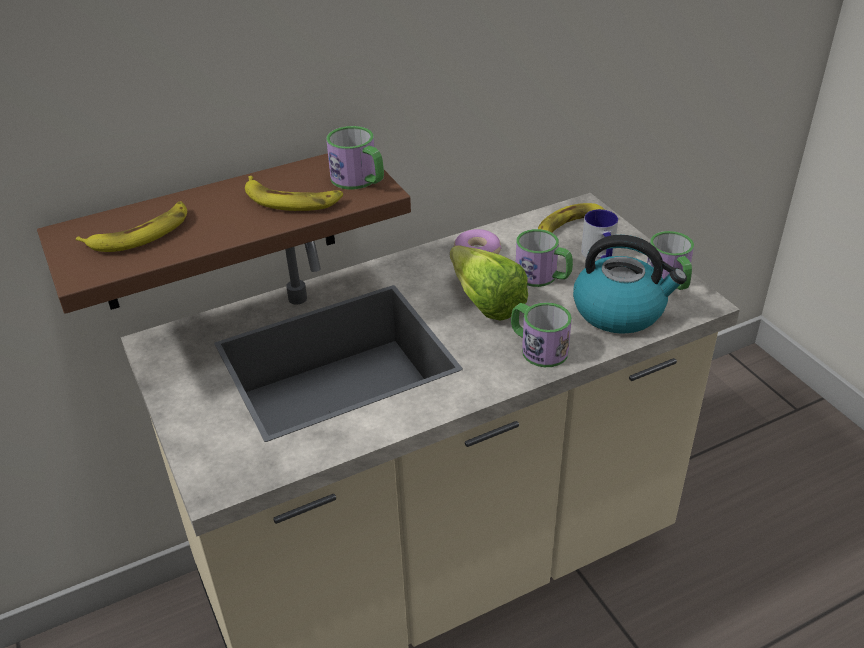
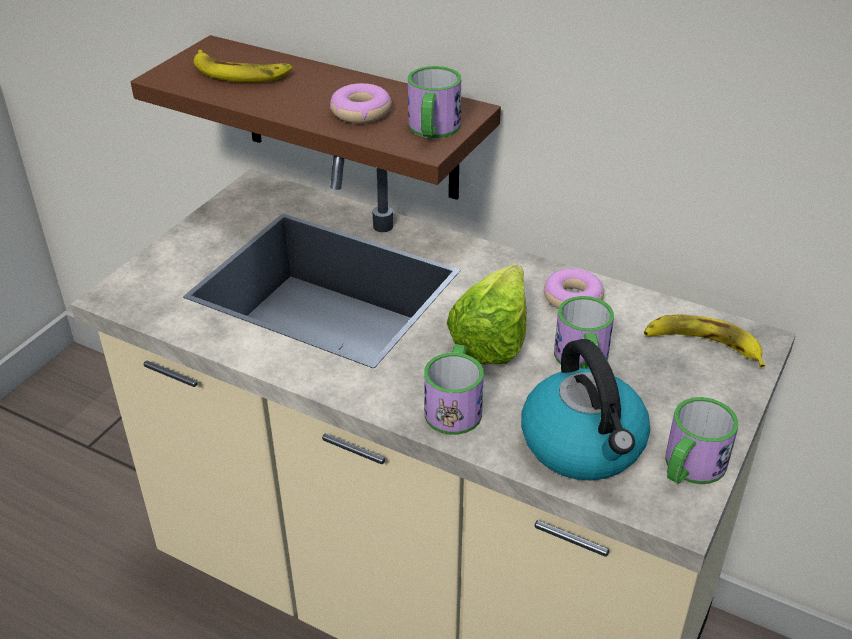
camera: 55 degrees right, 0 degrees up
(291, 200) = (360, 112): banana -> donut
(599, 256) = (673, 389): mug -> none

